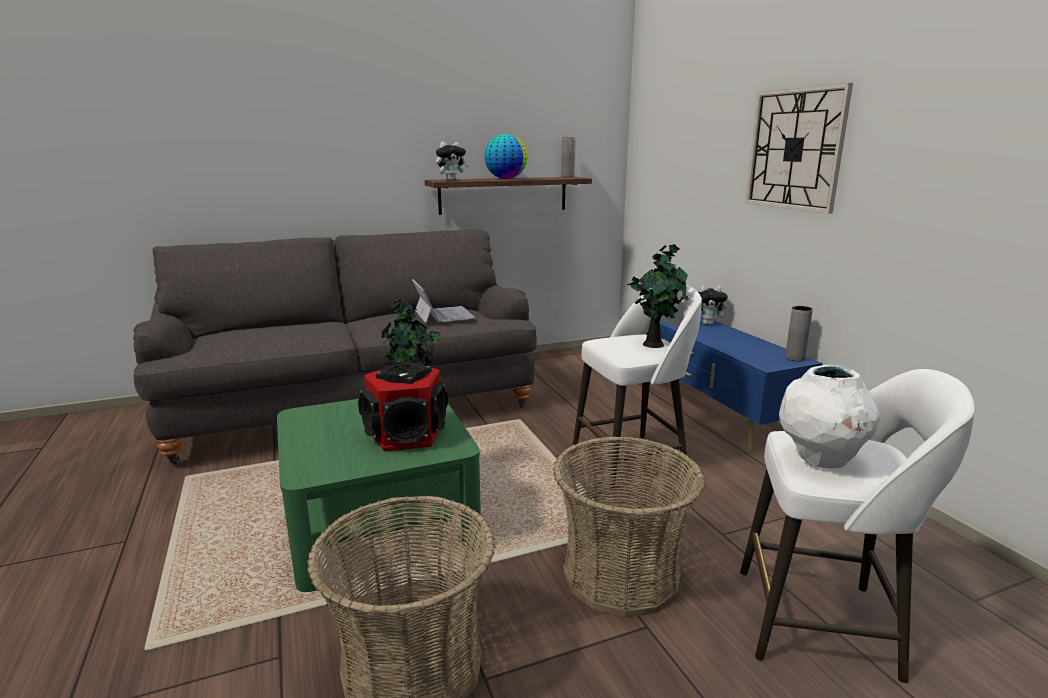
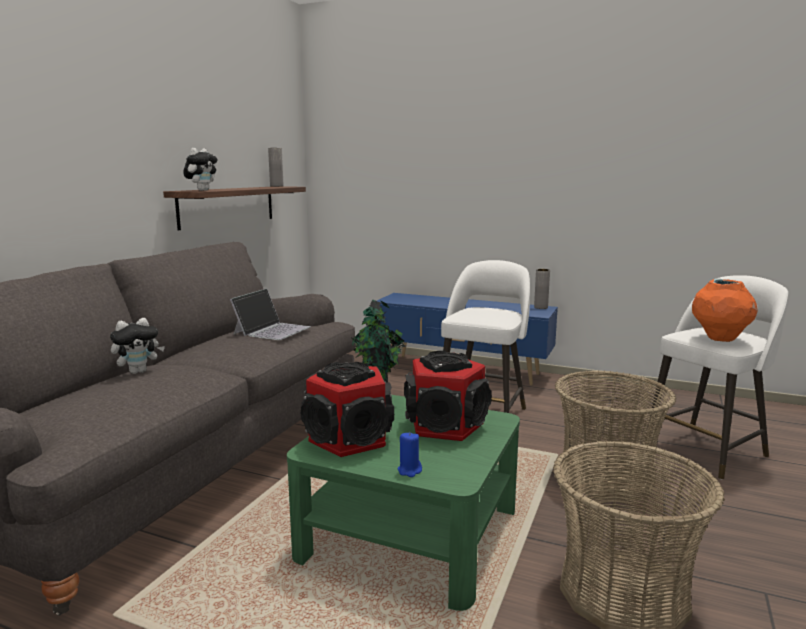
camera: 45 degrees left, 5 degrees down
(303, 454) = (409, 470): none -> blue candle
(332, 417) = (350, 439): none -> speaker
(443, 314) = (272, 330): laptop -> laptop turned 90 degrees clockwise
(506, 179) = (241, 188): globe -> none
(655, 344) = (497, 310): potted plant -> none
(708, 323) = (447, 299): plush toy -> plush toy (139, 371)
(795, 149) = (510, 157): wall clock -> none
(820, 460) = (720, 339): white vase -> orange vase

